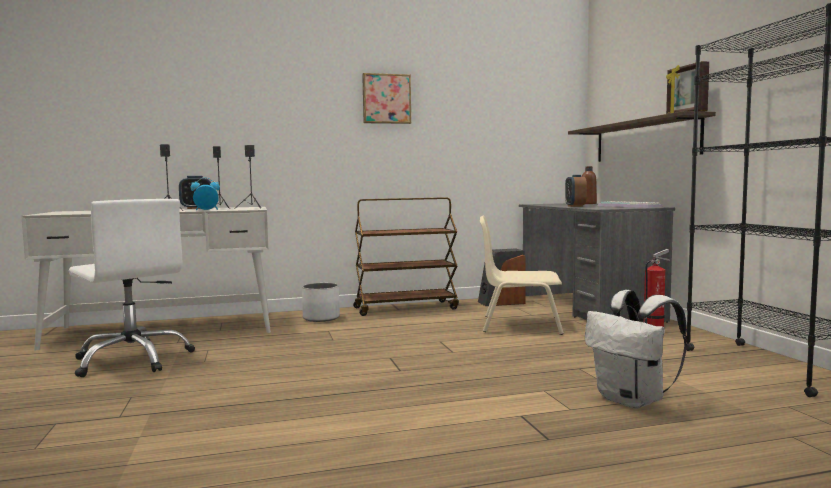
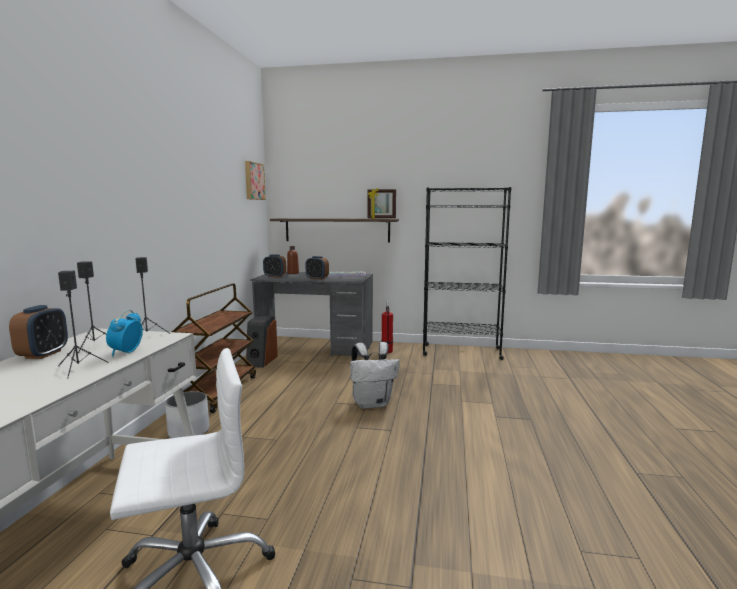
camera: 65 degrees left, 5 degrees up
(386, 99) = (176, 190): picture -> picture (253, 181)
(520, 325) = (328, 372): beige chair -> none
(552, 204) = (275, 276): none -> alarm clock
(632, 401) = (489, 388): white backpack -> white backpack (372, 403)

